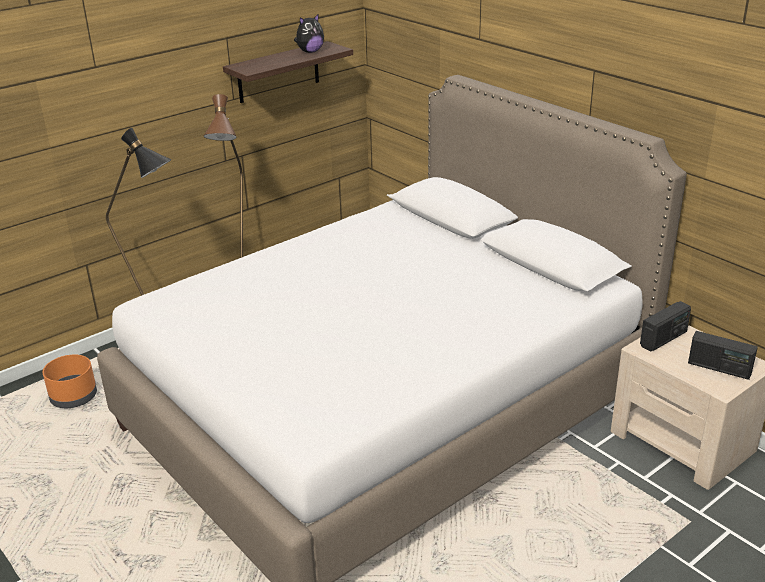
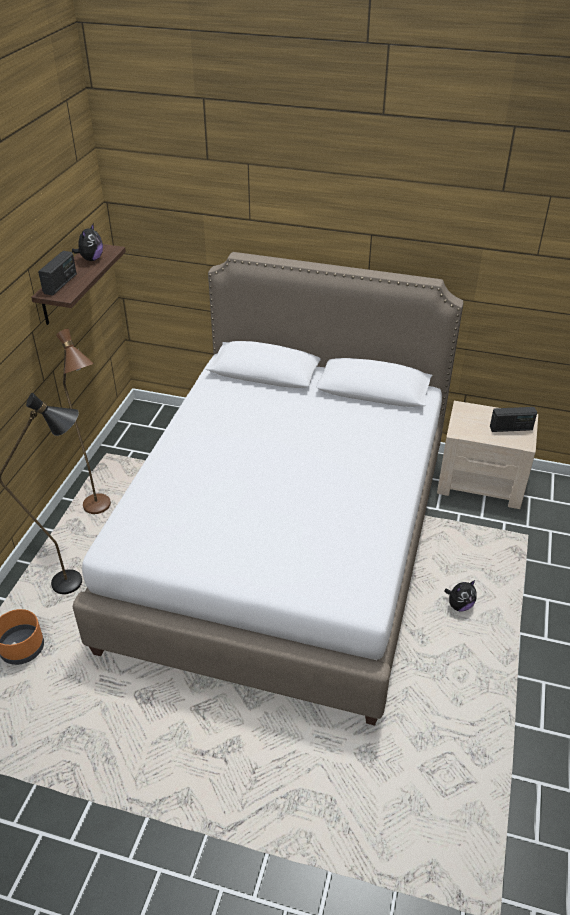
camera: 35 degrees left, 10 degrees up
(521, 554) = (459, 605): none -> plush toy
(664, 339) = (463, 419): radio -> radio (60, 284)

